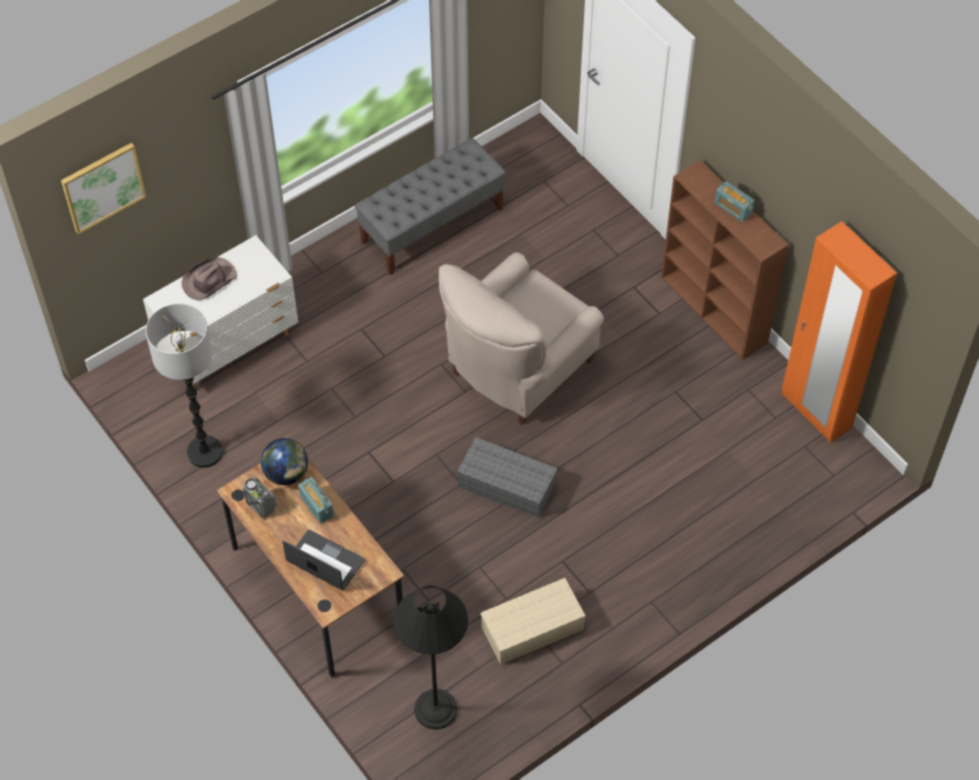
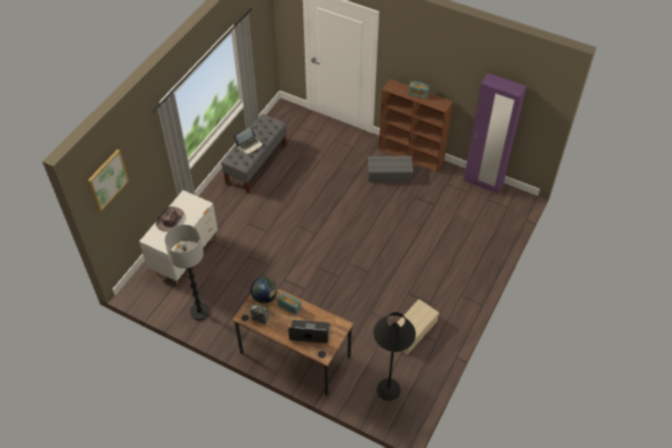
camera: 25 degrees left, 5 degrees down
(419, 191) = (250, 145): none -> laptop
(505, 485) = (360, 269): grey storage box -> grey storage box (389, 174)
(517, 370) = (335, 214): beige armchair -> none
(815, 411) = (483, 182): orange wardrobe -> purple wardrobe

